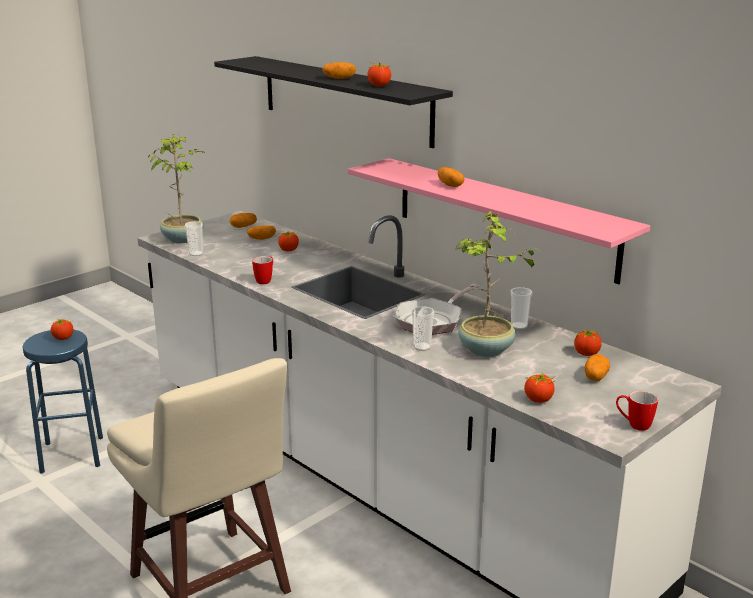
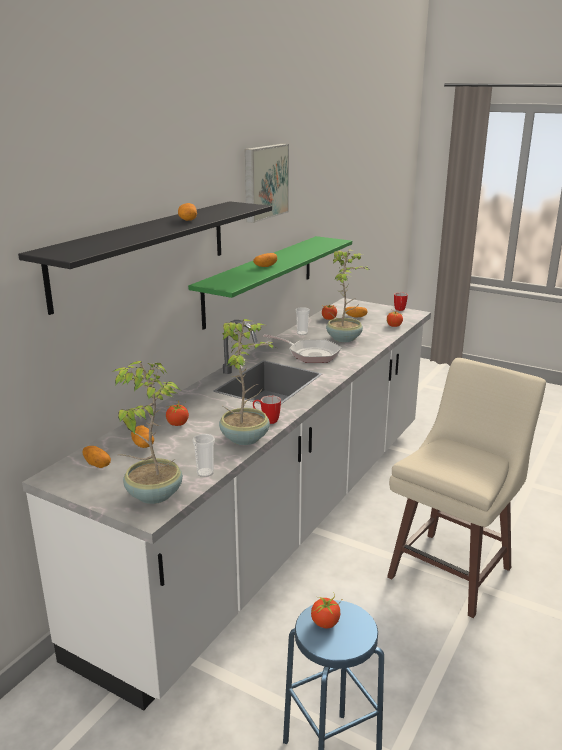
camera: 105 degrees left, 0 degrees up
(239, 270) = (246, 438): none -> potted plant
(379, 85) = (220, 212): tomato -> none
(422, 347) = (354, 353): cup -> none
(502, 217) = (260, 279): pink shelf -> green shelf
(520, 88) = (264, 182): none -> picture

